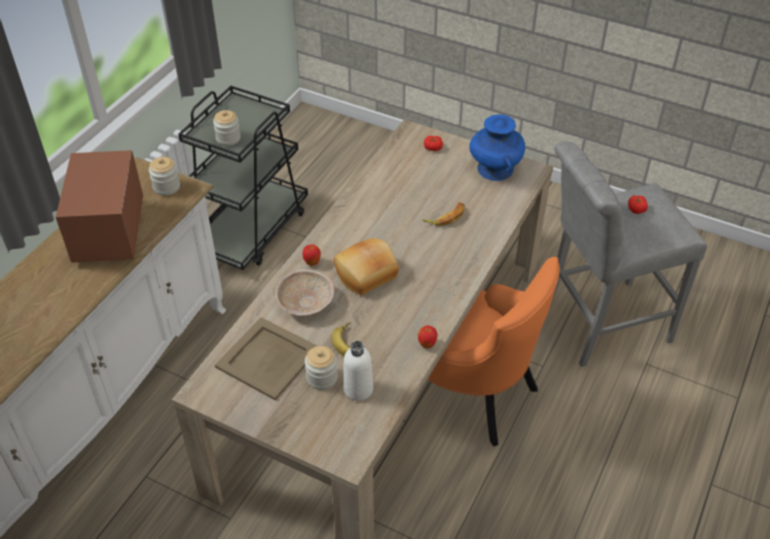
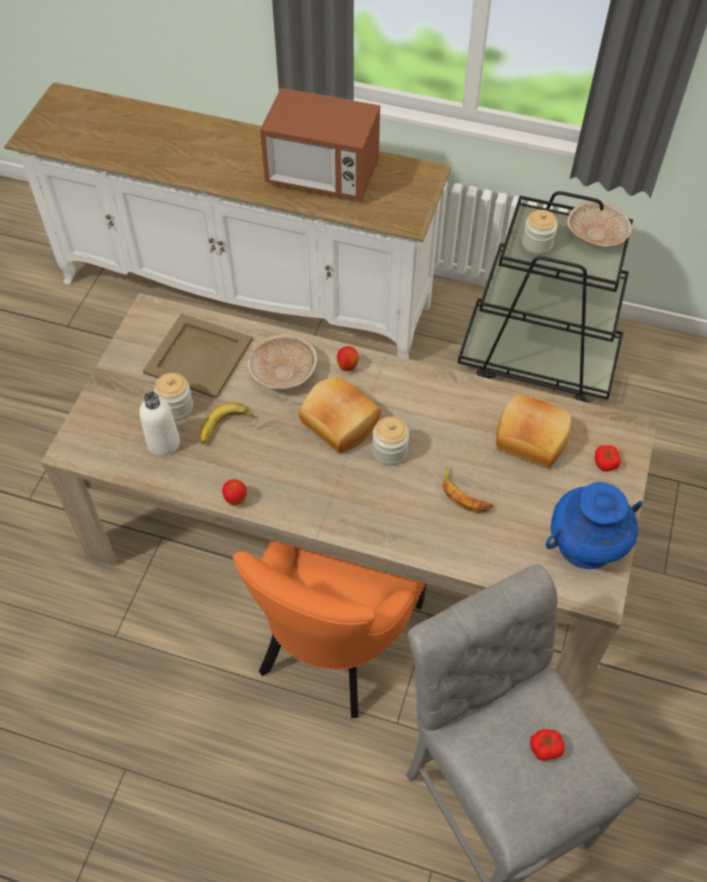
camera: 80 degrees right, 10 degrees up
(109, 232) = (322, 176): microwave -> microwave turned 150 degrees counterclockwise
(166, 187) = (404, 201): jar -> jar (390, 451)
(233, 109) = (596, 236): none -> beige bowl
(405, 176) = (532, 437): none -> bread

